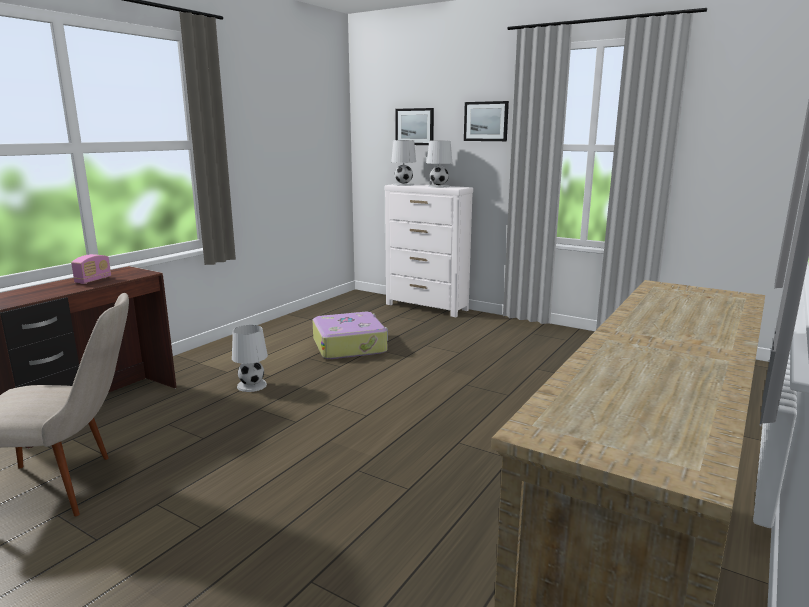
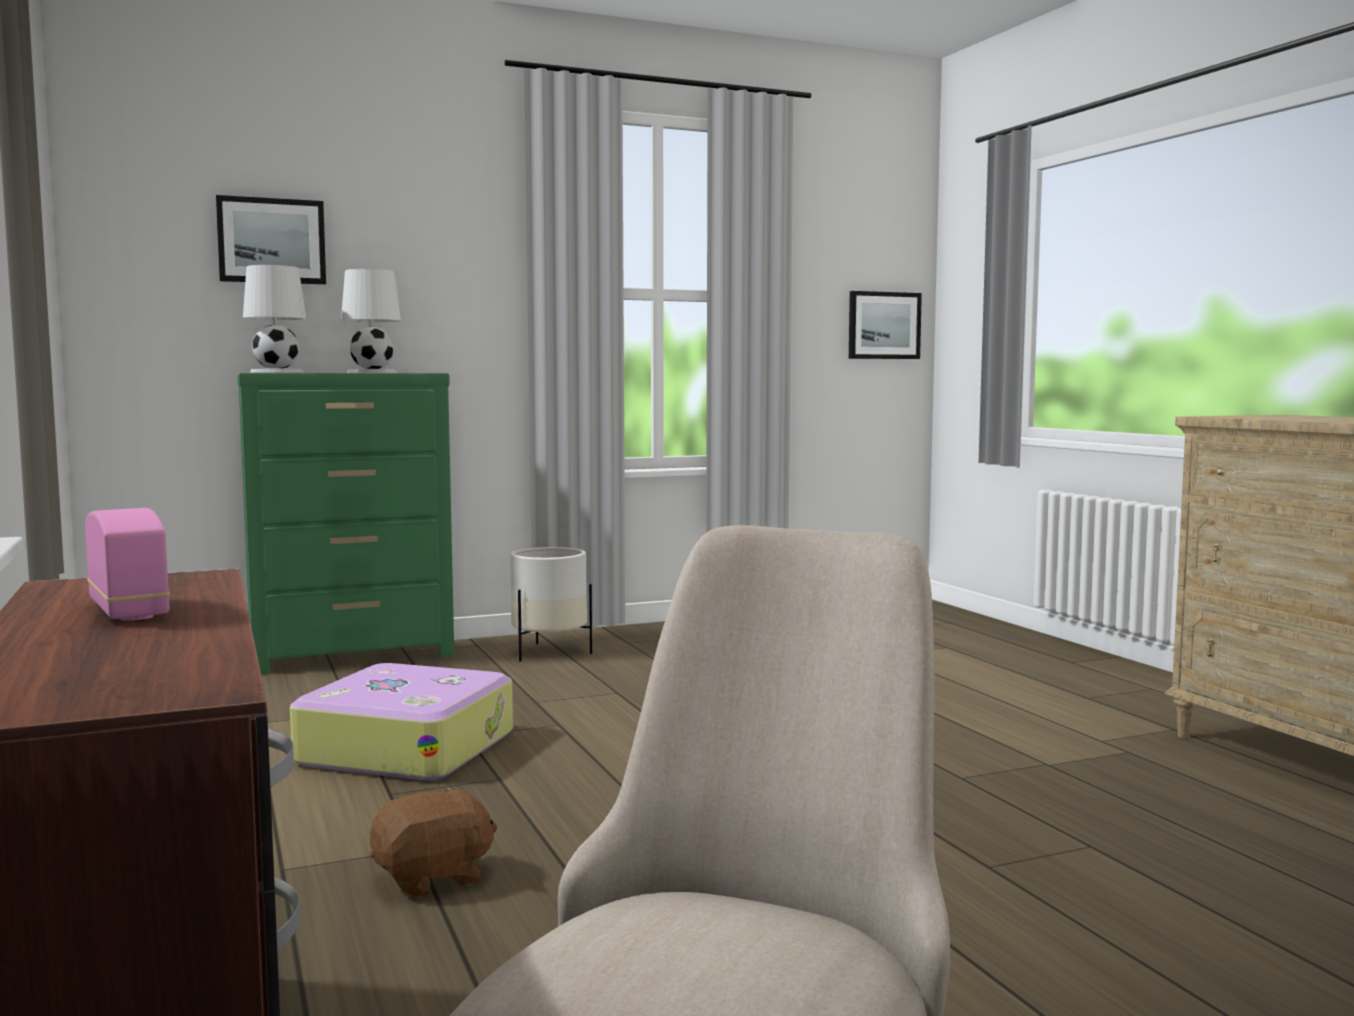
camera: 55 degrees left, 10 degrees down
(252, 385) = (433, 878): white table lamp -> brown plush toy
(427, 307) = (355, 658): white dresser -> green dresser
(486, 121) = (453, 238): picture -> picture (883, 325)
(489, 327) = (549, 652): none -> white planter

